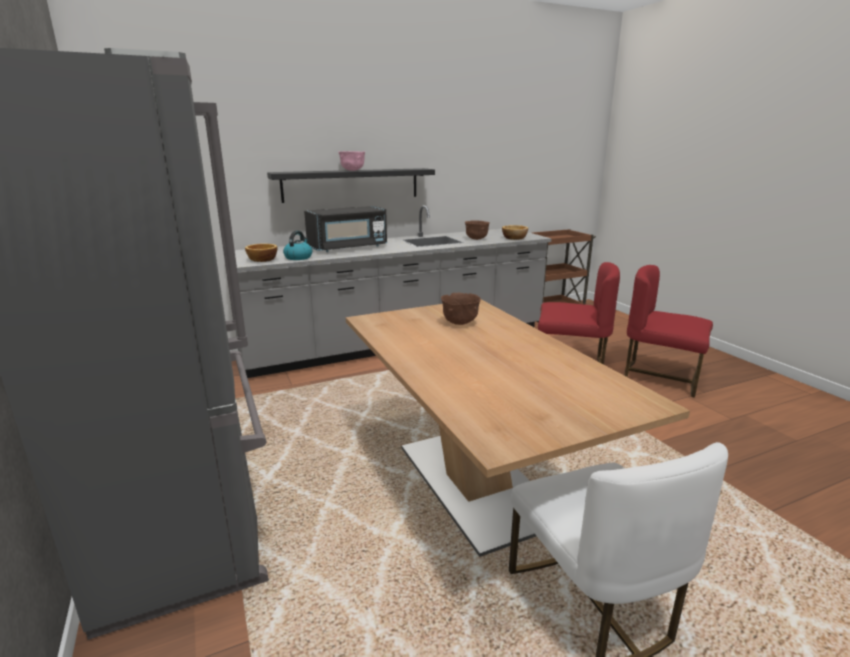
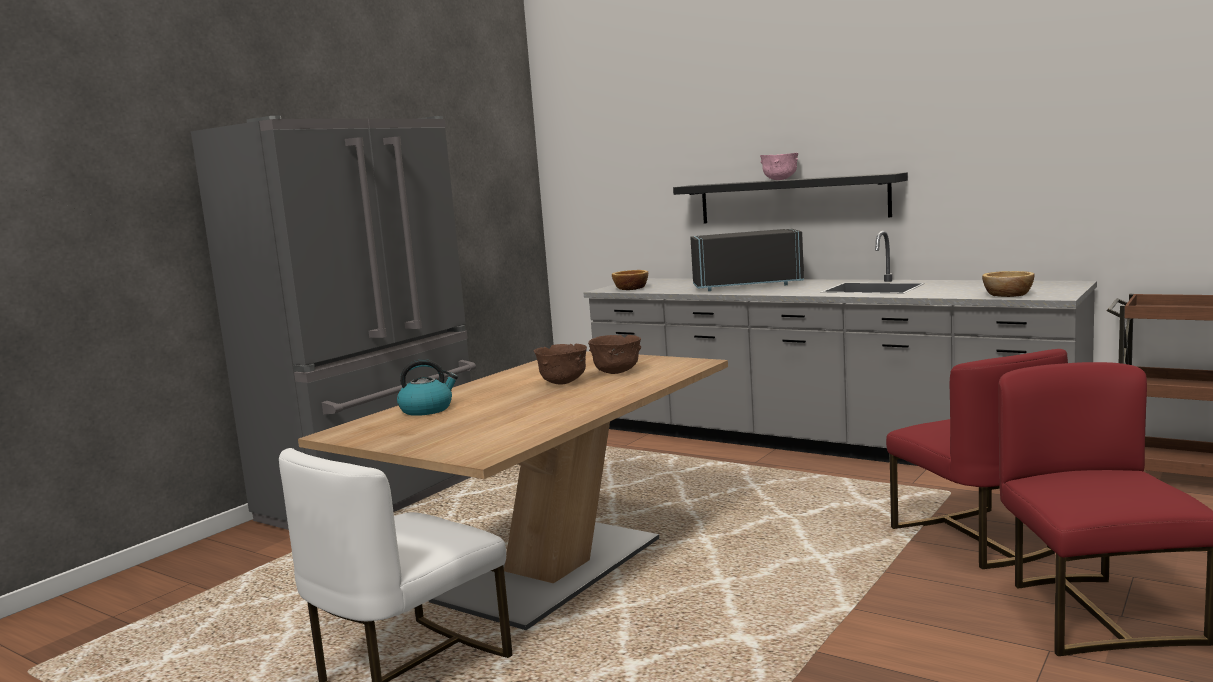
camera: 60 degrees right, 10 degrees down
(298, 257) = (664, 289): kettle -> kettle (427, 409)
(348, 247) = (747, 285): black microwave -> black microwave turned 150 degrees clockwise
(476, 239) = (943, 290): brown bowl -> brown bowl (563, 383)

